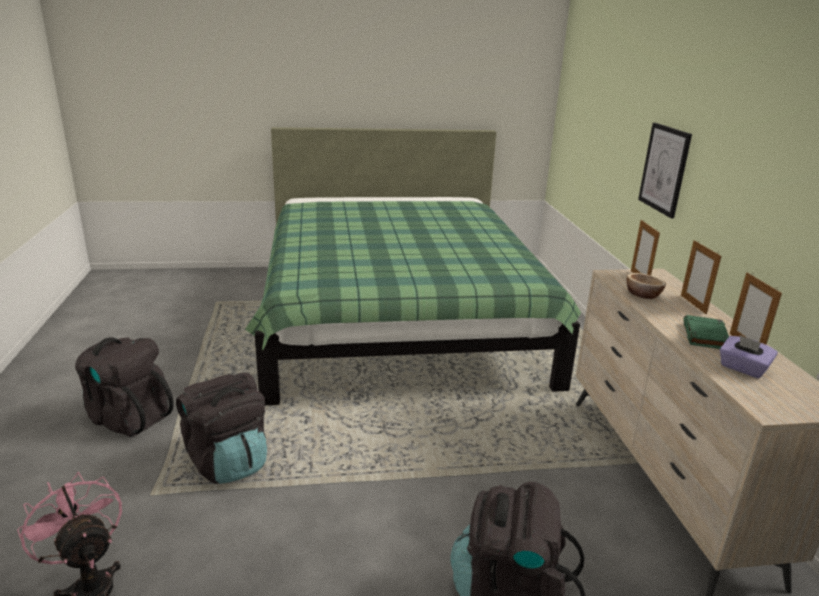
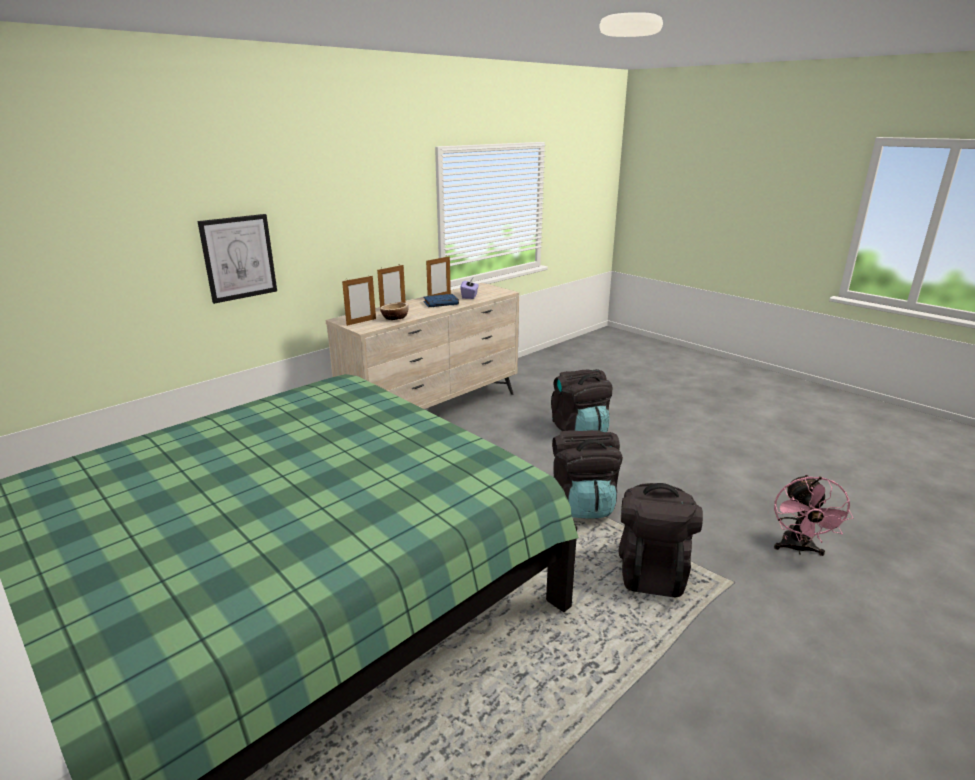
camera: 125 degrees left, 0 degrees up
(128, 417) = (719, 694): black backpack -> black backpack (583, 503)
(705, 336) = (441, 303): green book -> blue book

